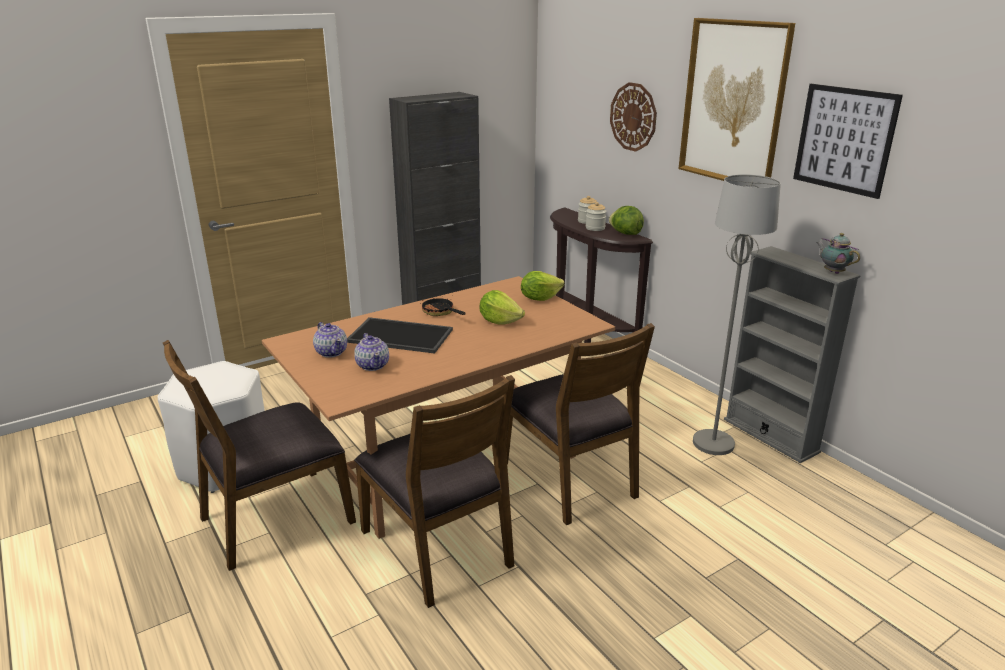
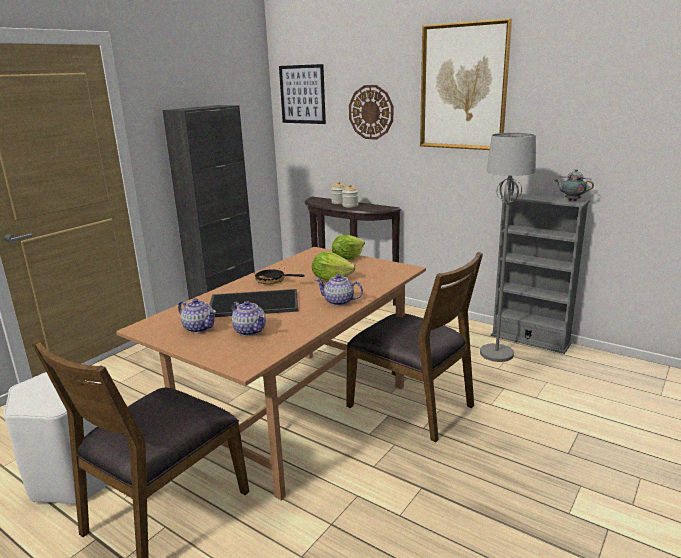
camera: 20 degrees left, 5 degrees down
(439, 547) = (341, 491): brown chair -> none
(483, 351) = (339, 302): none -> teapot
(625, 233) = (376, 206): lettuce -> none
(844, 139) = (564, 100): picture -> picture (302, 94)

